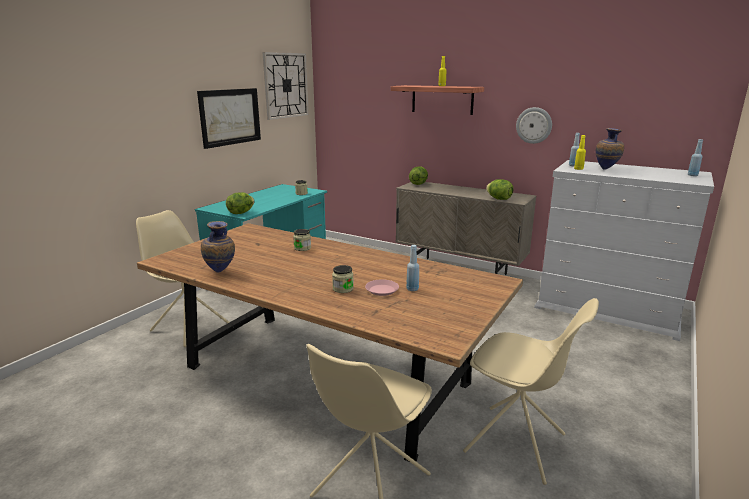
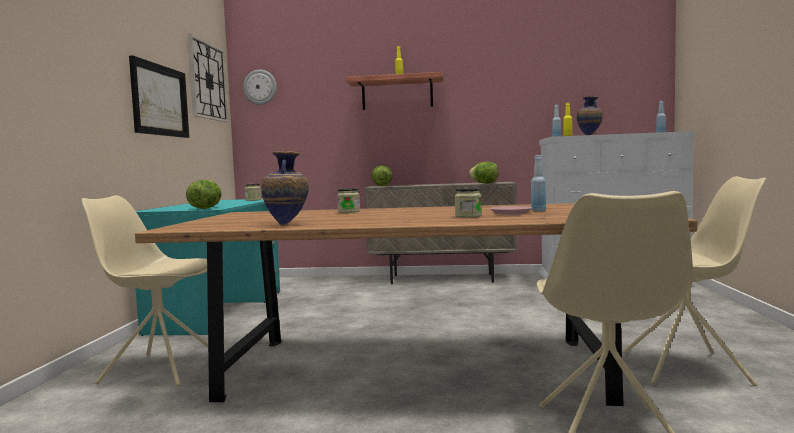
camera: 25 degrees left, 15 degrees down
(534, 125) = (499, 111): wall clock -> wall clock (260, 87)

